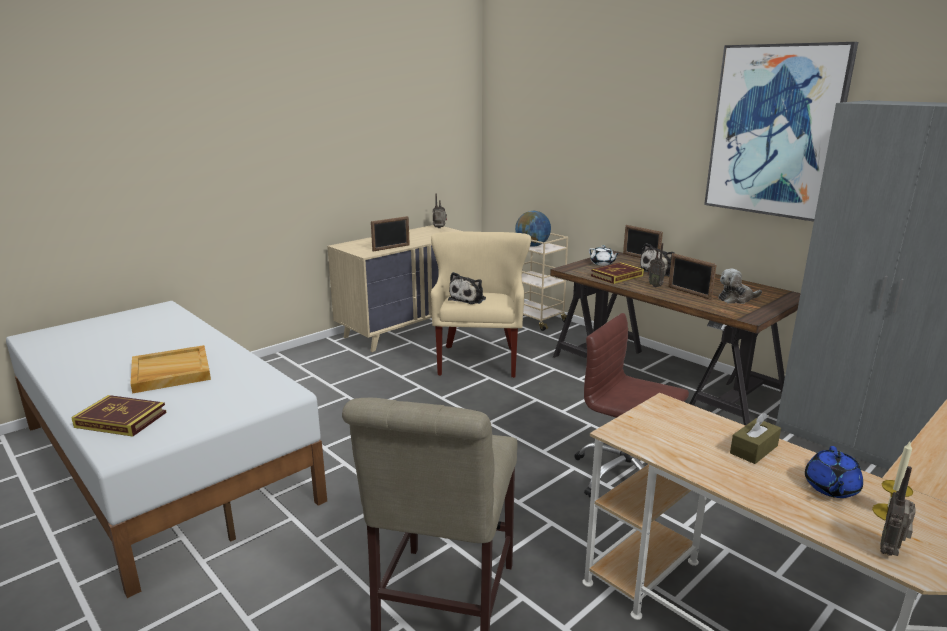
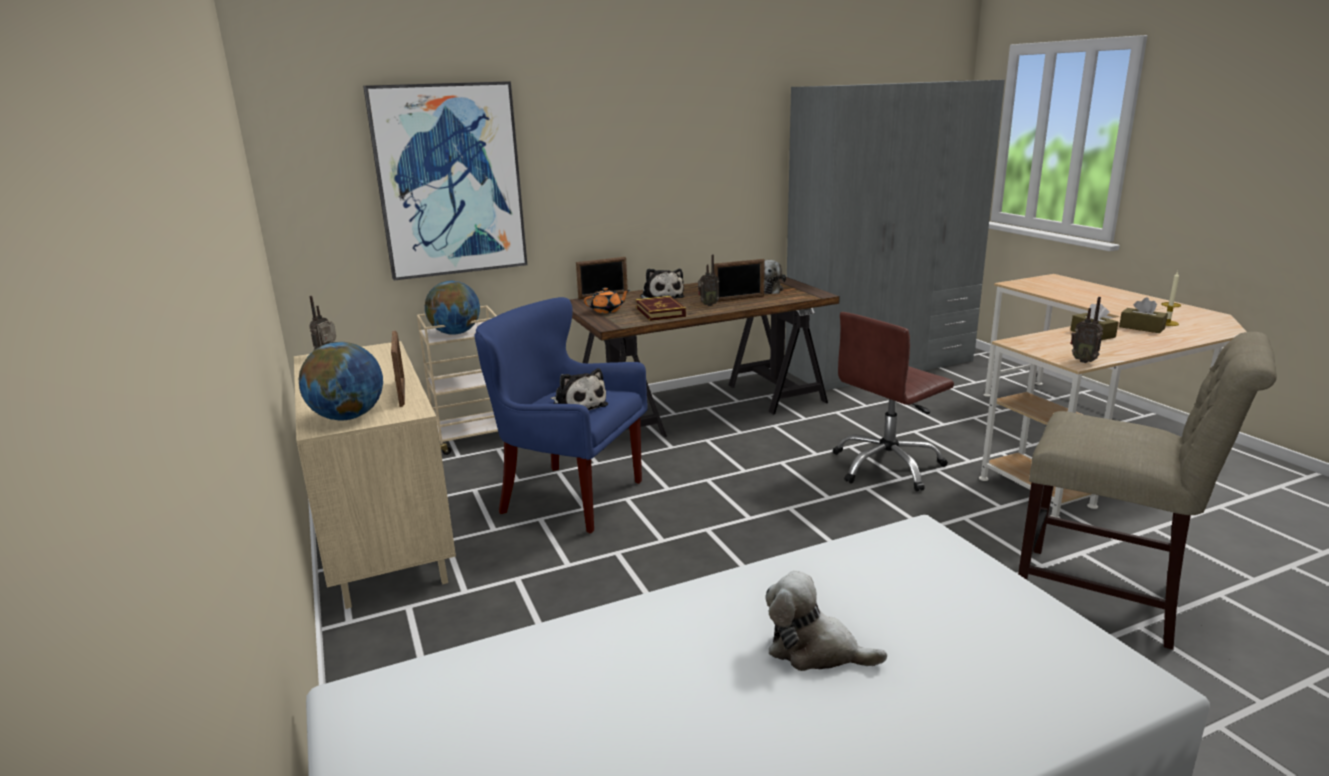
camera: 70 degrees left, 0 degrees up
(121, 420) = (1025, 693): book -> none
(170, 372) = (815, 650): beige tray -> plush toy
(356, 246) = (348, 417): none -> globe
(479, 360) = (568, 496): beige armchair -> blue armchair
(602, 263) = (607, 310): white teapot -> orange teapot
(775, 131) = (718, 123): picture -> picture (449, 180)
(830, 488) = (1141, 328): blue teapot -> brown tissue box
(891, 551) = (1212, 331): radio -> radio (1083, 361)

